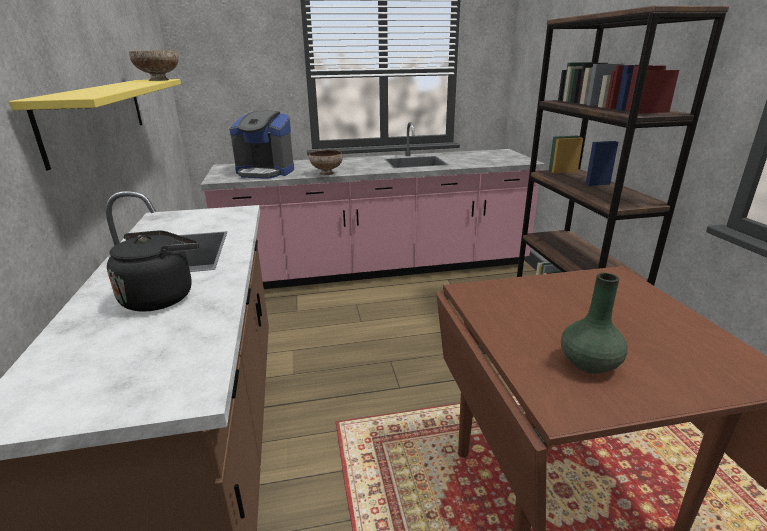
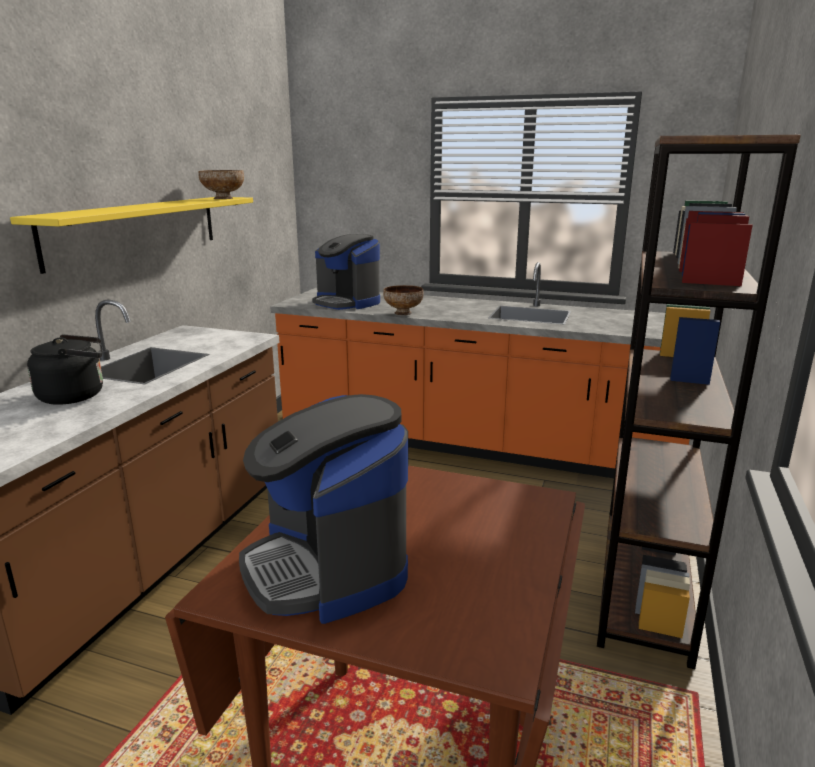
camera: 30 degrees right, 5 degrees down
(378, 268) = (472, 444): pink counter -> orange counter
(590, 363) = (327, 568): green vase -> coffee machine

